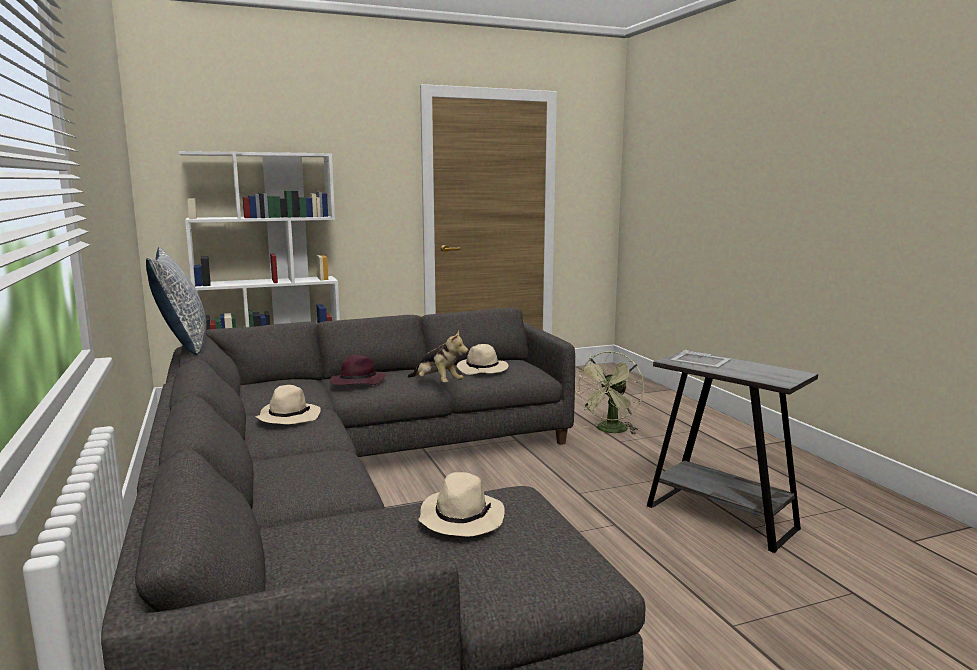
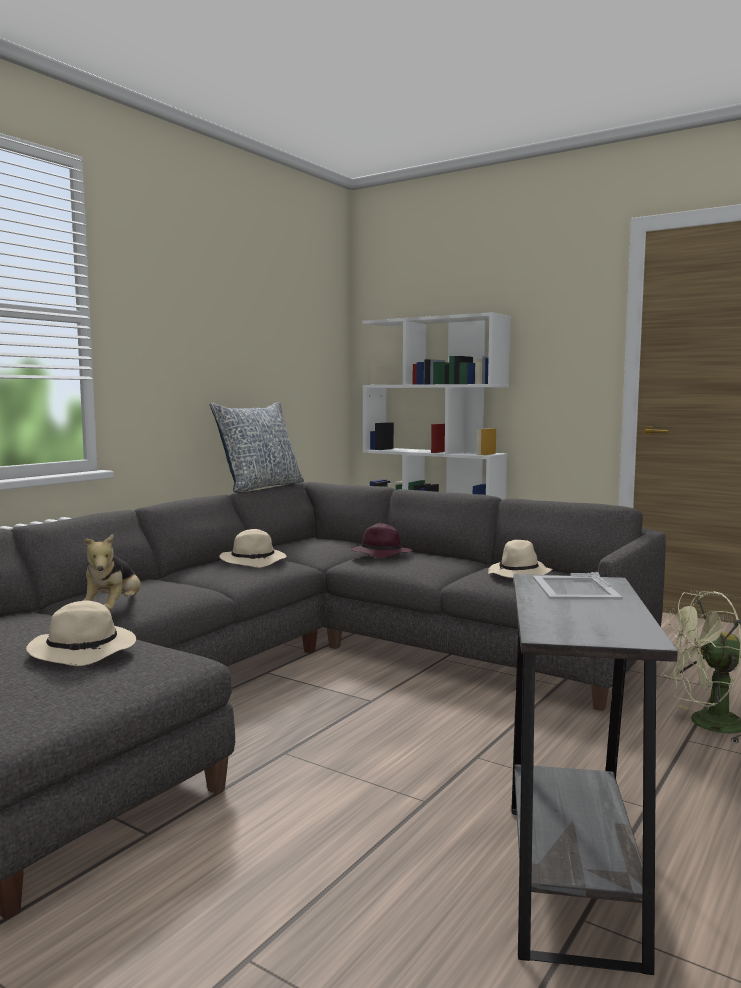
camera: 55 degrees right, 5 degrees down
(437, 383) = (436, 573): plush toy -> plush toy (113, 611)

